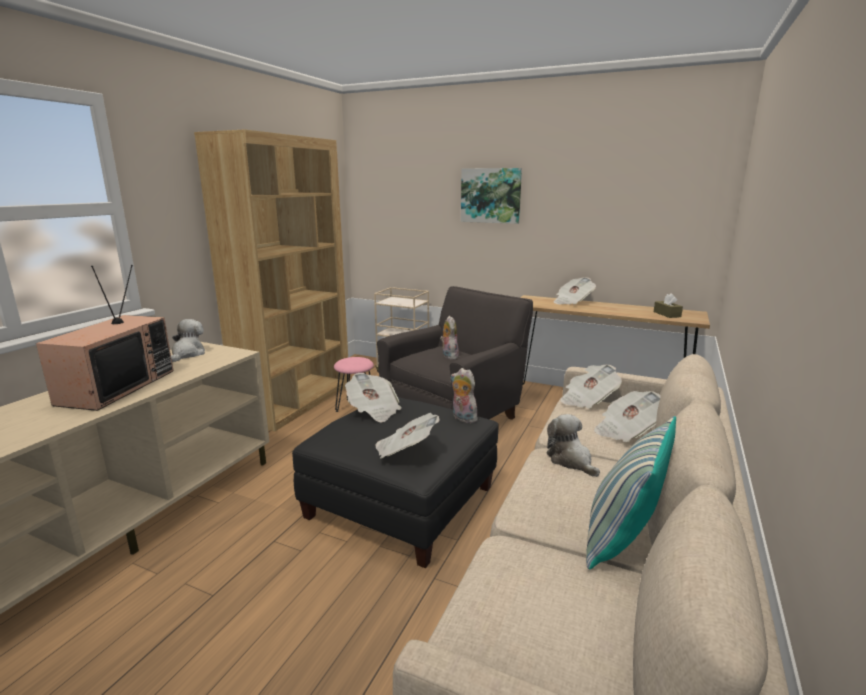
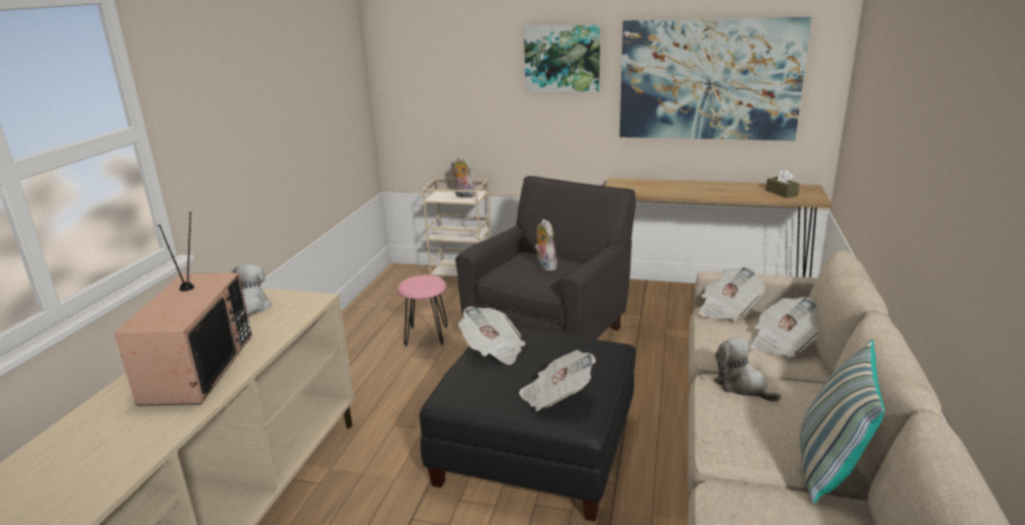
camera: 10 degrees left, 5 degrees up
(296, 402) = (348, 339): brown bookcase -> none
(462, 418) = (596, 347): plush toy -> plush toy (463, 196)
(572, 302) = (670, 183): newspaper -> none
(610, 216) = (709, 80): none -> picture

